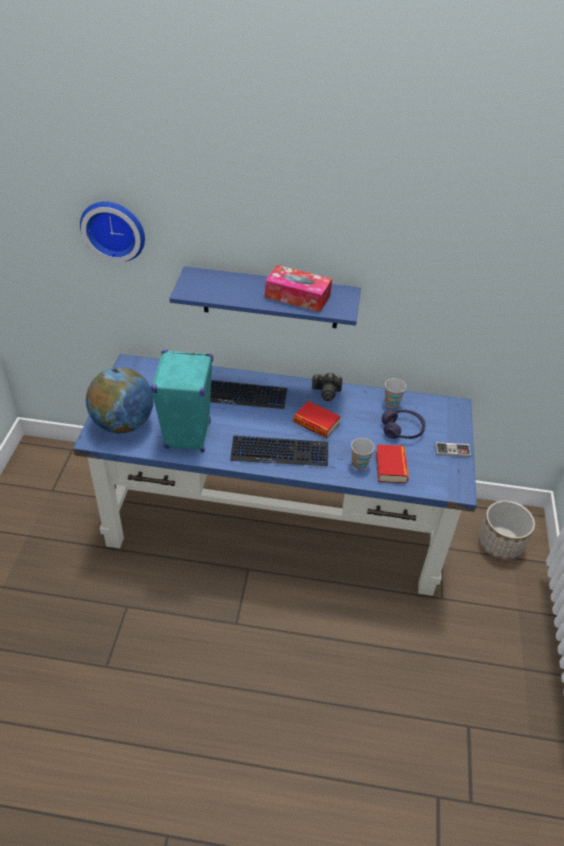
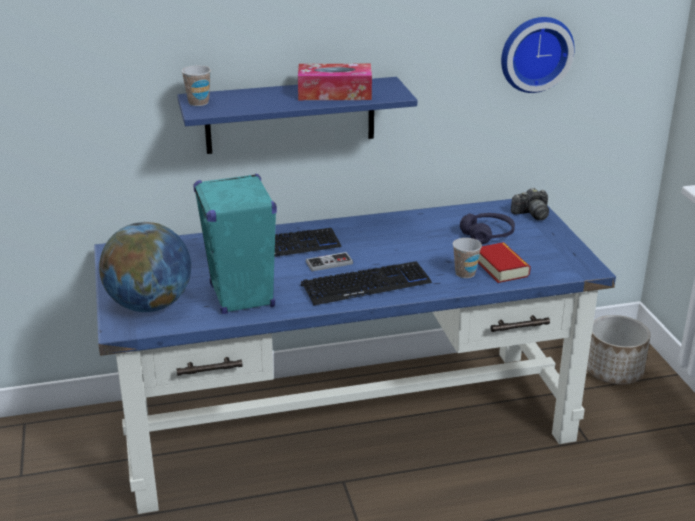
camera: 20 degrees left, 15 degrees down
(114, 229) = (82, 59): wall clock -> wall clock (535, 53)
(316, 423) = (388, 251): book -> none
(326, 392) = (378, 223): camera -> camera (531, 214)
(391, 403) = (458, 216): cup -> cup (198, 102)
(452, 450) = (554, 239): game controller -> game controller (329, 263)

